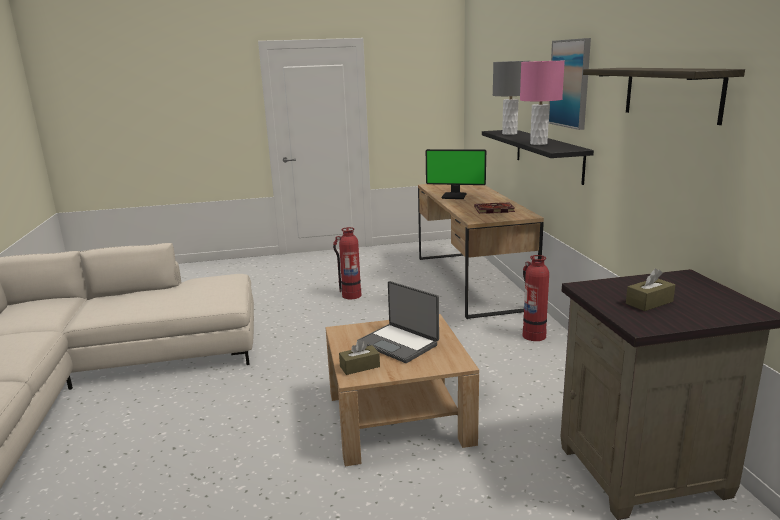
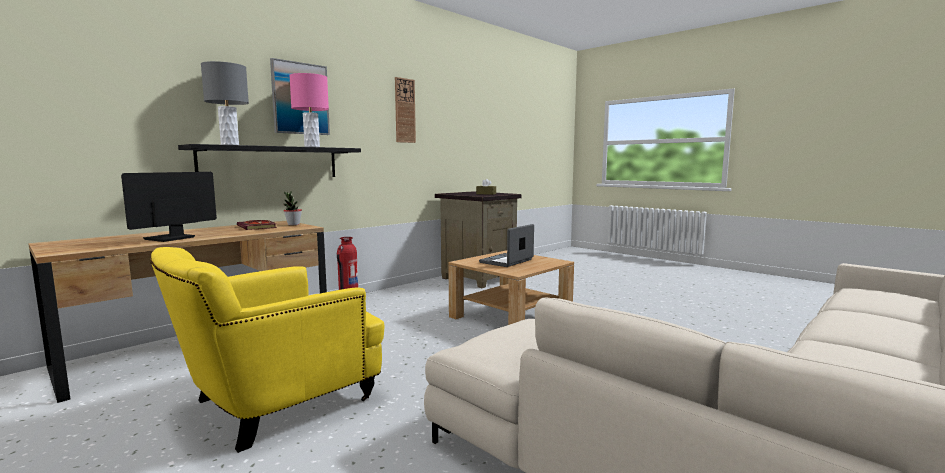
camera: 125 degrees left, 10 degrees down
(351, 295) = (277, 402): fire extinguisher -> yellow armchair
(359, 366) = (548, 262): brown tissue box -> none
(399, 343) = (507, 261): laptop -> laptop turned 150 degrees counterclockwise
(454, 196) = (170, 238): monitor -> monitor turned 135 degrees counterclockwise
(499, 218) = (293, 224): none -> potted plant
(671, 93) = (404, 110): shelf -> wall clock

